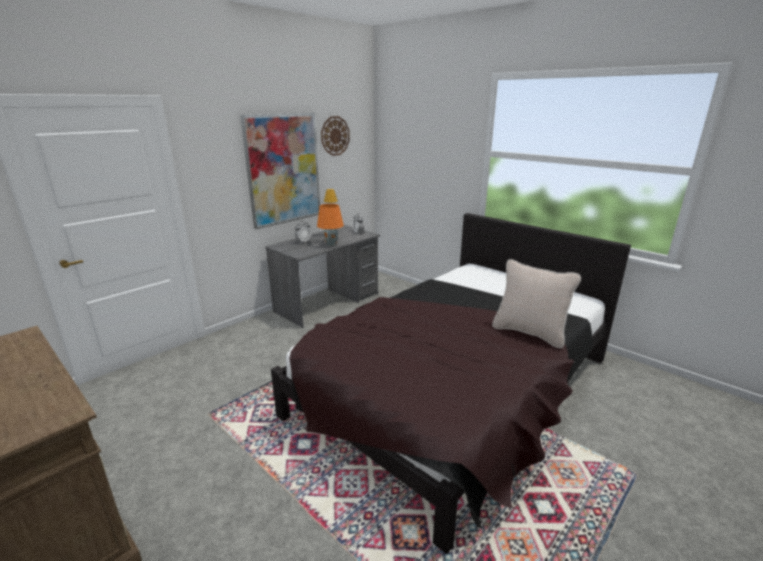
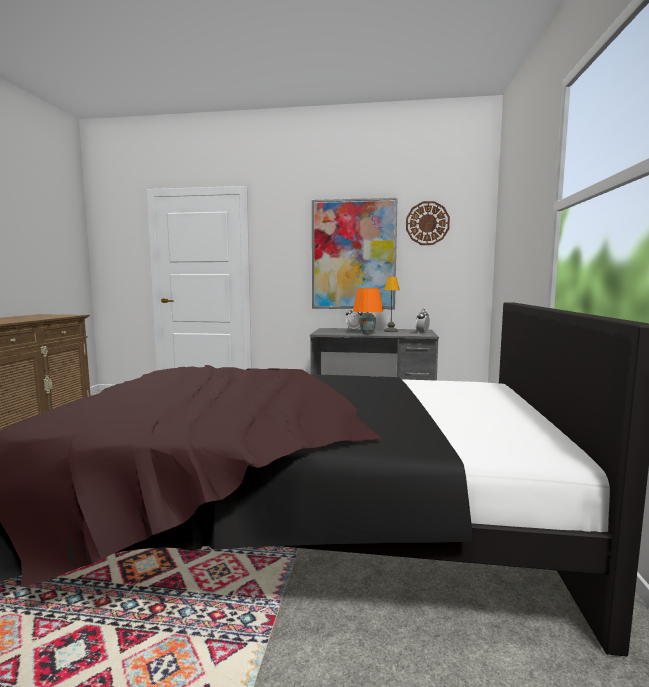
camera: 55 degrees right, 15 degrees down
(529, 333) = (308, 425): beige pillow -> none

